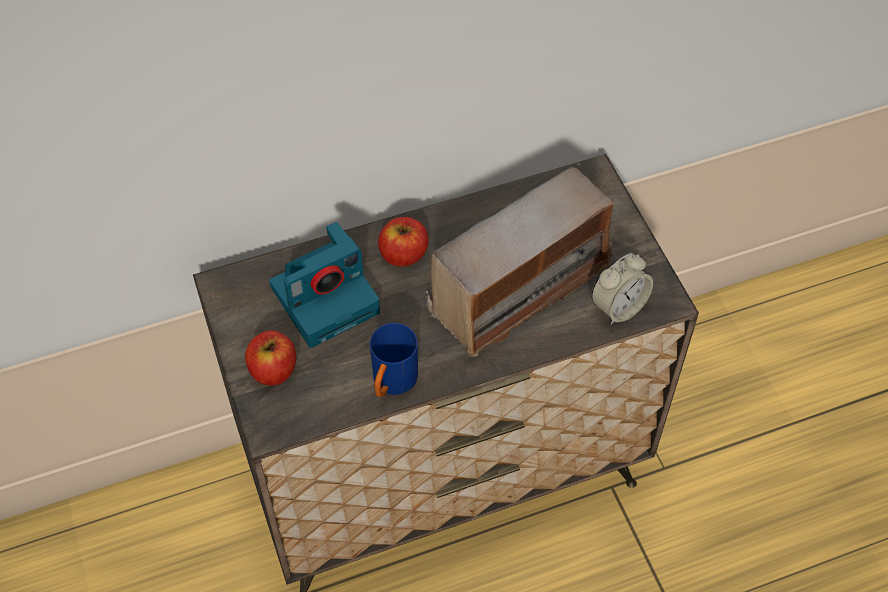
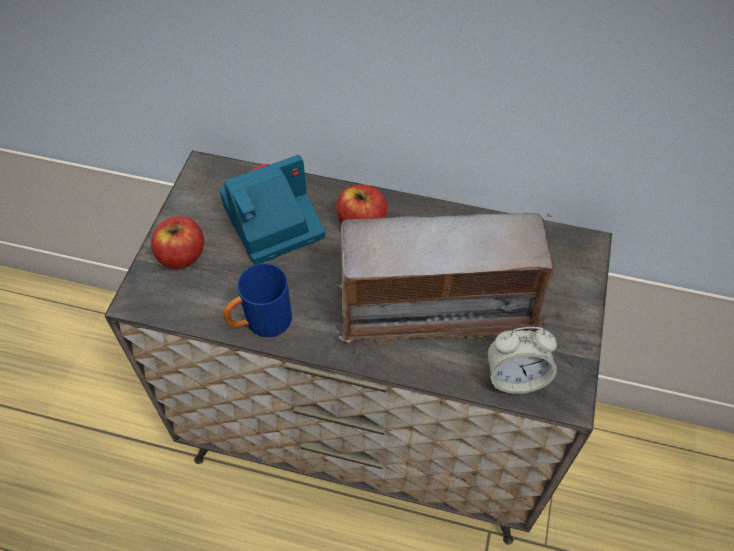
camera: 35 degrees right, 0 degrees up
(326, 297) = (271, 222): camera -> camera turned 150 degrees clockwise

